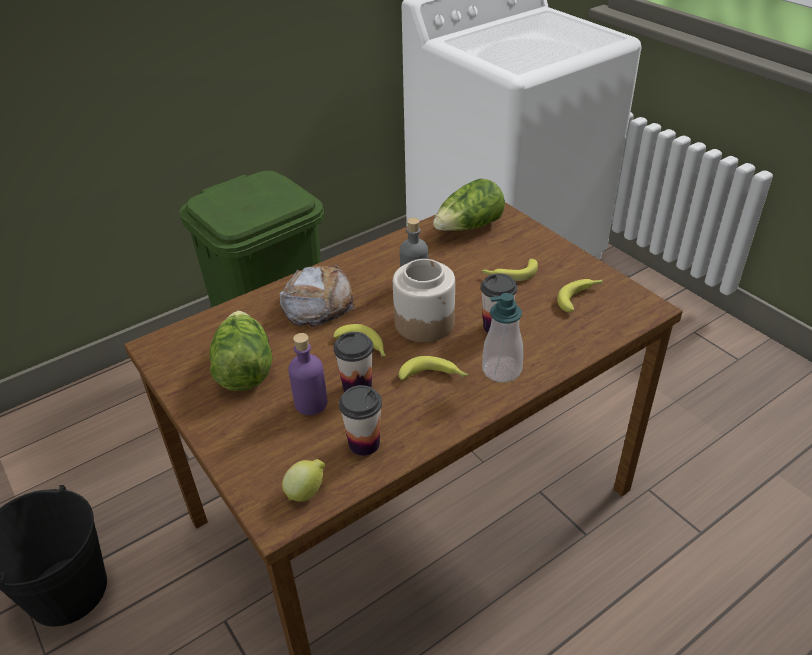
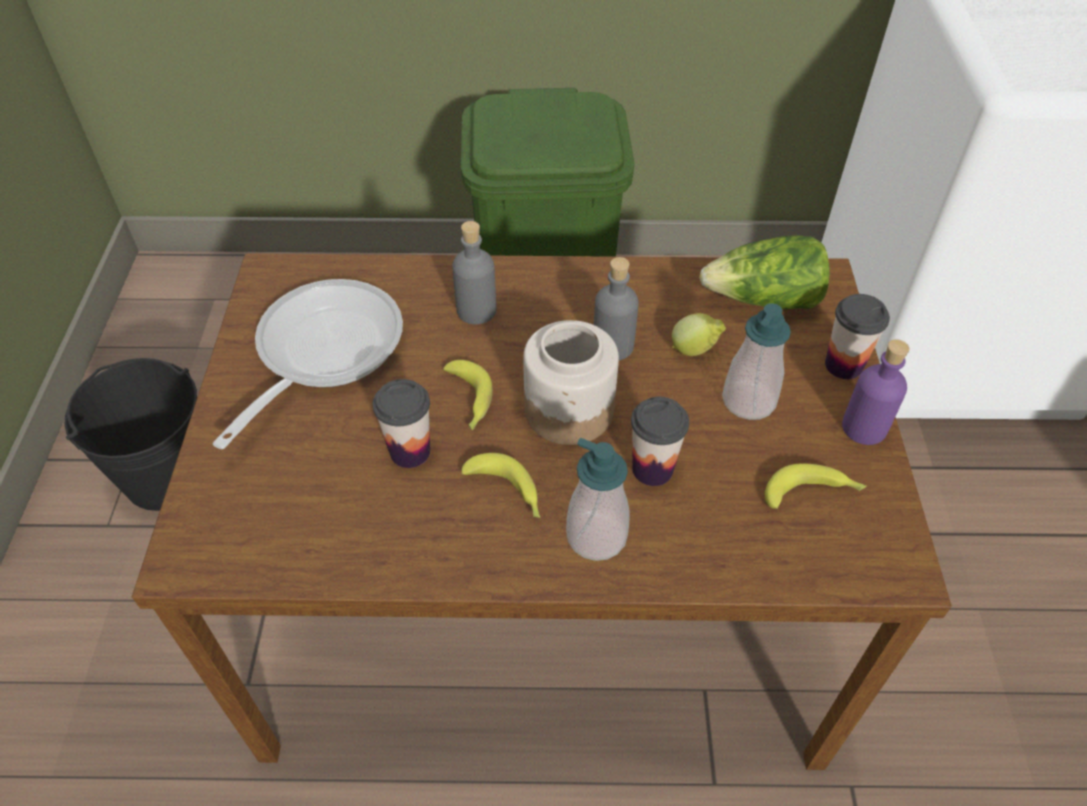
camera: 35 degrees right, 10 degrees up
(243, 368) = (322, 352): lettuce -> frying pan
(307, 492) = (236, 550): lemon -> lemon (695, 350)
(311, 403) = (344, 441): purple bottle -> purple bottle (864, 428)
(318, 302) = (476, 310): bread -> grey bottle
(364, 443) = (347, 530): cup -> cup (843, 365)
(509, 274) = (748, 401): banana -> soap dispenser

